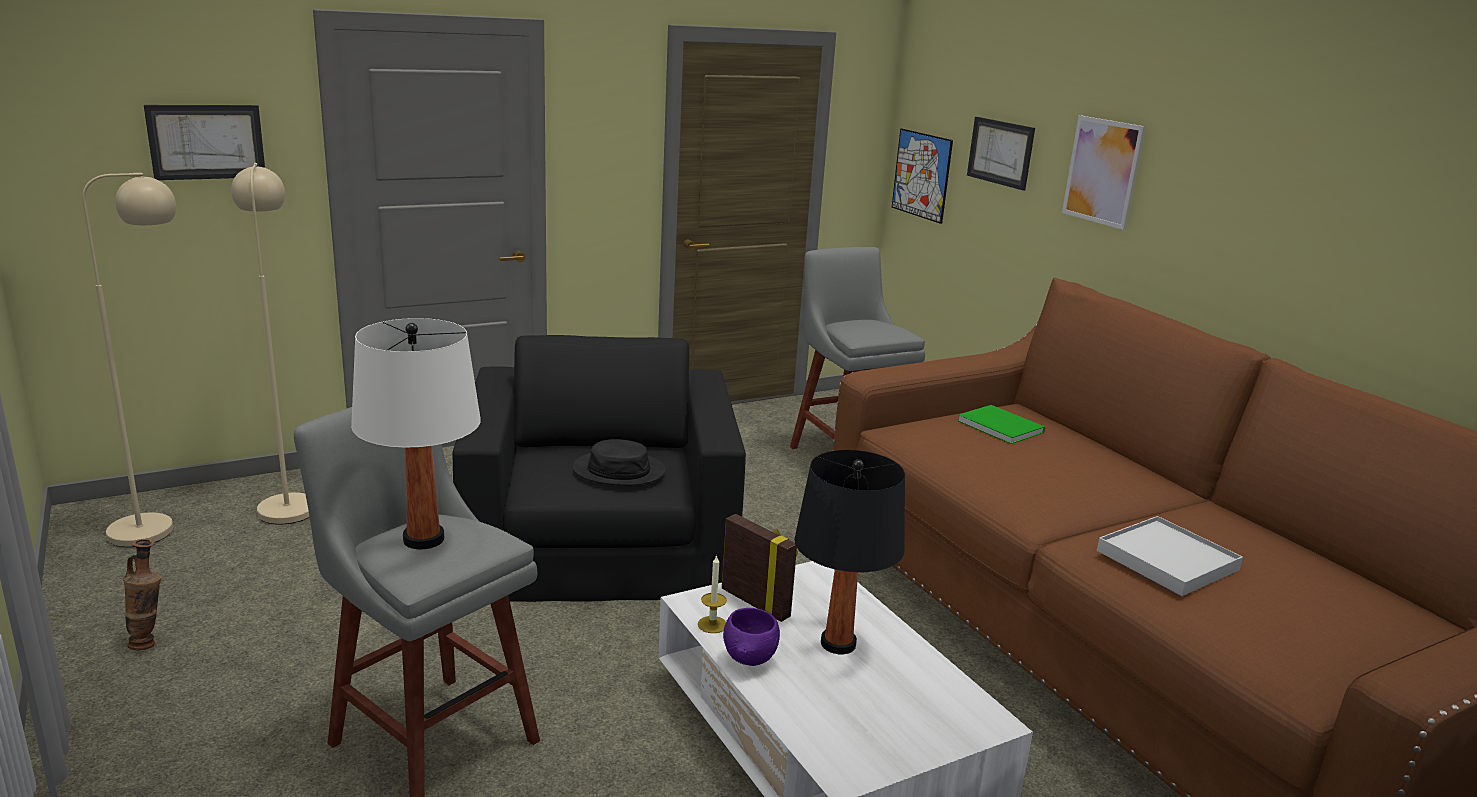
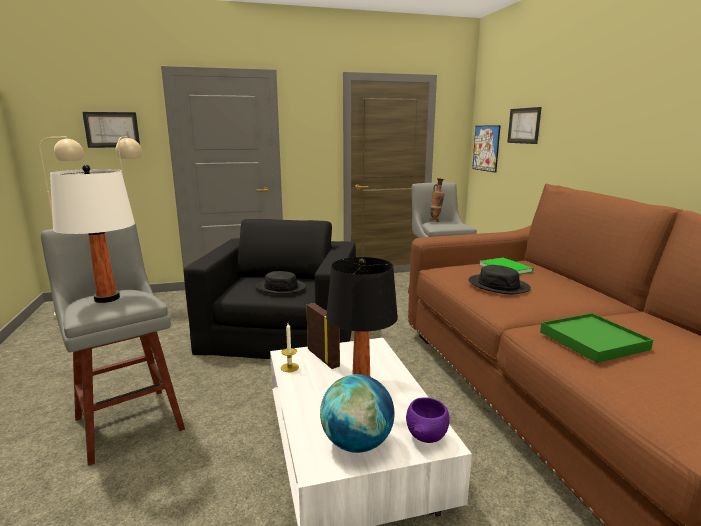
camera: 15 degrees right, 5 degrees down
(150, 642) = (34, 361): vase -> vase (436, 221)
(749, 661) = (298, 389): purple bowl -> purple bowl (426, 438)
(880, 736) = (357, 444): none -> globe
(1006, 464) = (498, 285): none -> black hat
(1102, 171) = (579, 122): picture -> none
(1167, 560) = (593, 340): white tray -> green tray

